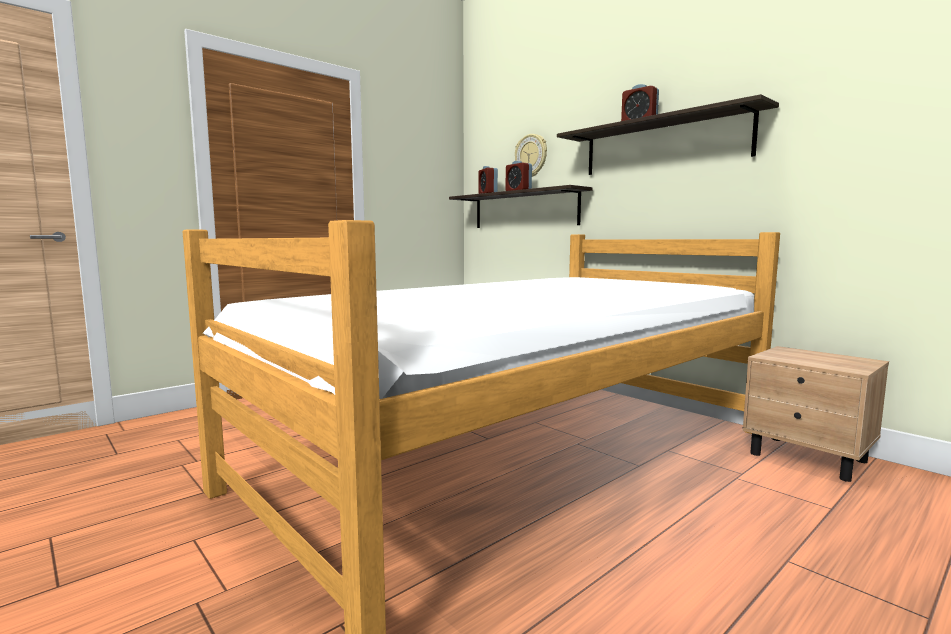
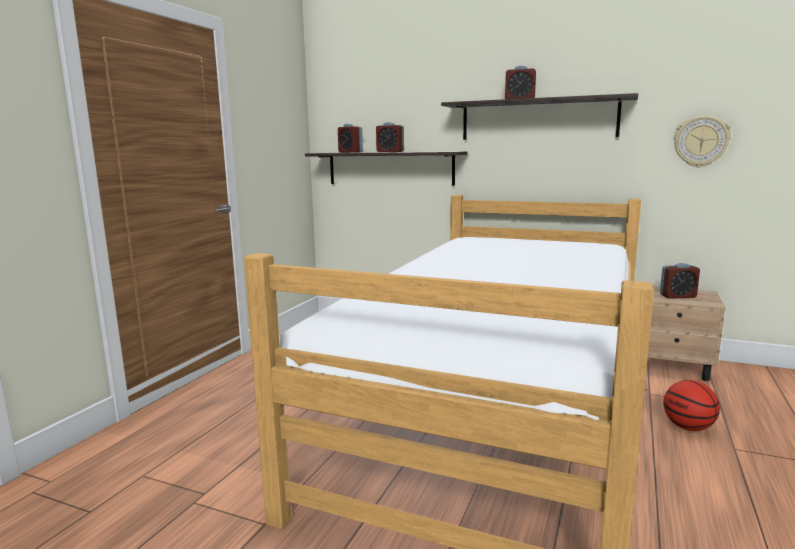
camera: 25 degrees left, 5 degrees up
(531, 156) = (397, 116): wall clock -> wall clock (701, 141)
(746, 522) = (688, 427): none -> basketball
(813, 359) = (677, 296): none -> alarm clock

